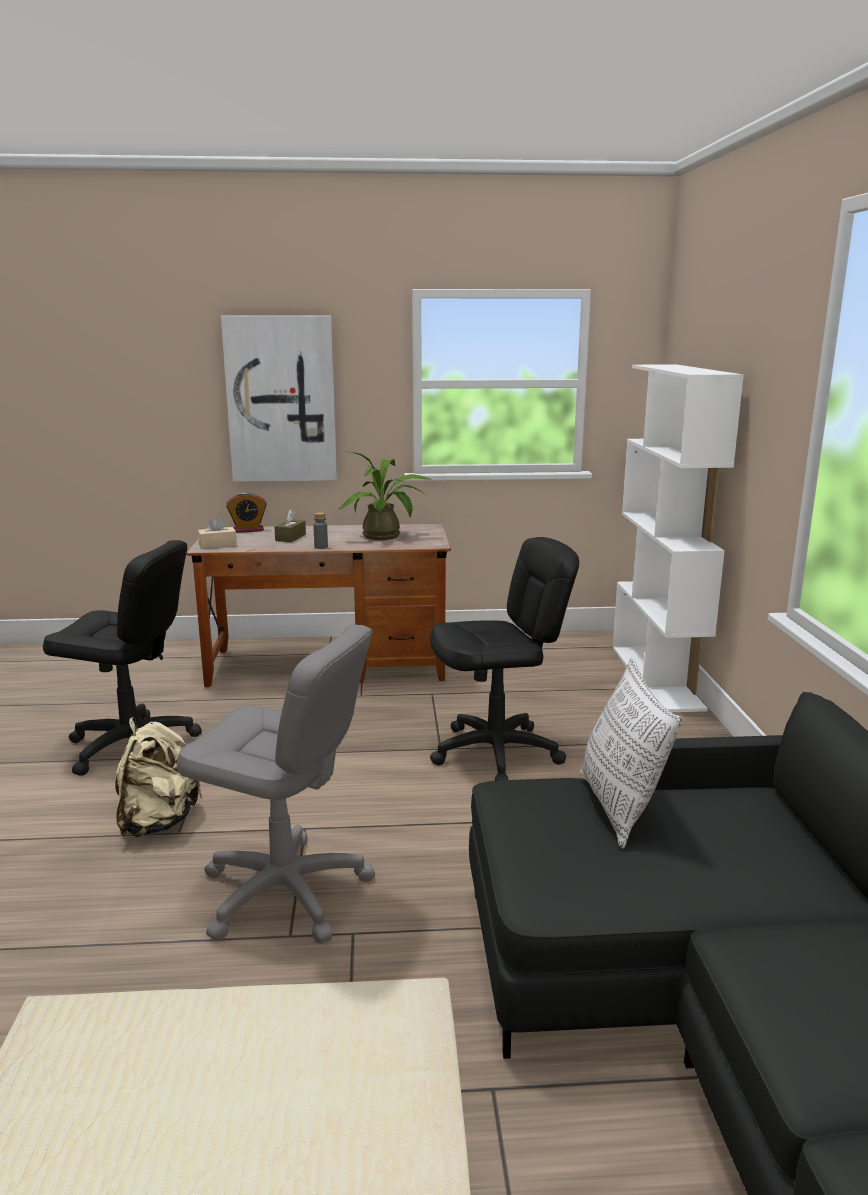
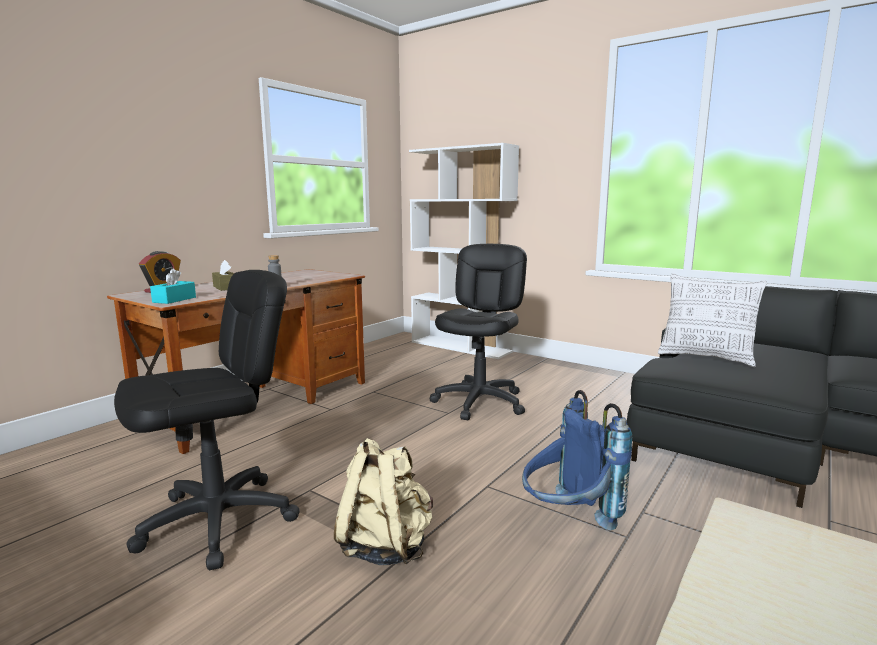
camera: 50 degrees left, 5 degrees down
(217, 545) = (174, 300): beige tissue box -> turquoise tissue box
(281, 400) = (157, 164): picture -> none
(284, 893) = (567, 521): grey office chair -> blue backpack
(386, 536) = (300, 277): potted plant -> none

